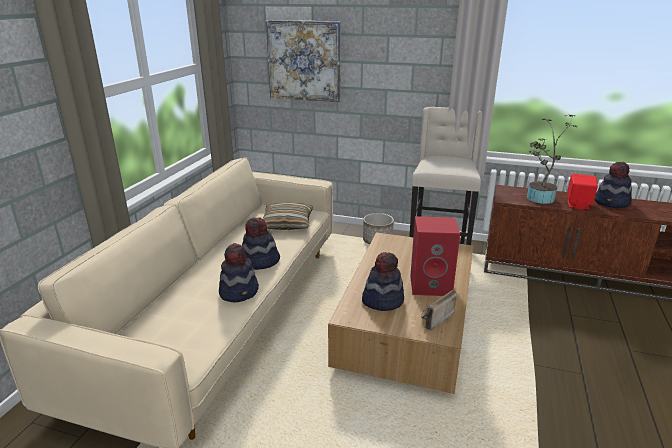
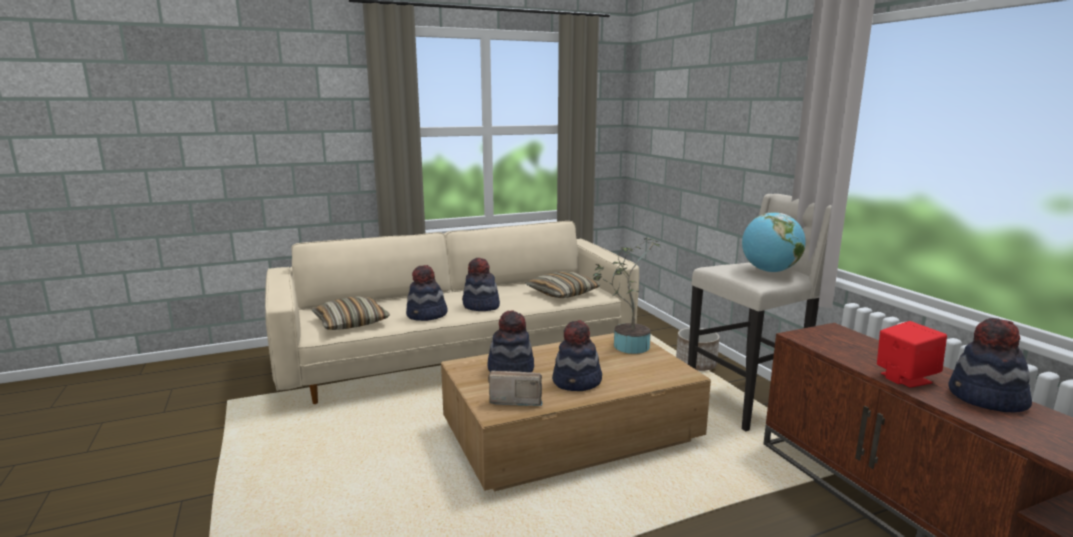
camera: 50 degrees right, 10 degrees down
(188, 336) = (351, 323): none -> pillow
(304, 61) = (676, 130): picture -> none
(431, 285) = (577, 382): red speaker -> hat
(456, 162) = (770, 271): none -> globe
(538, 199) = (854, 352): potted plant -> potted plant (626, 346)

